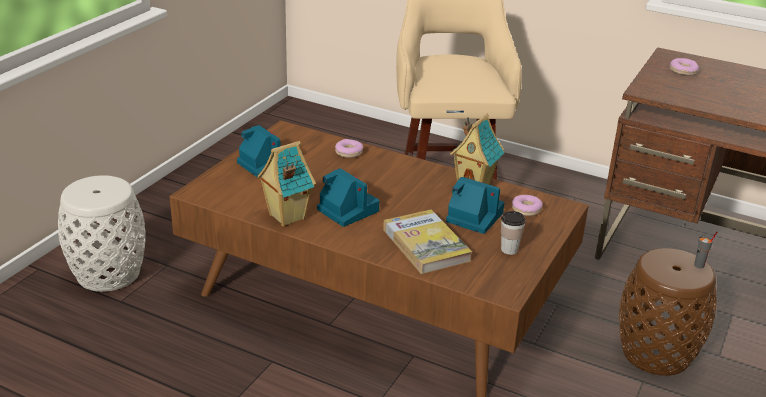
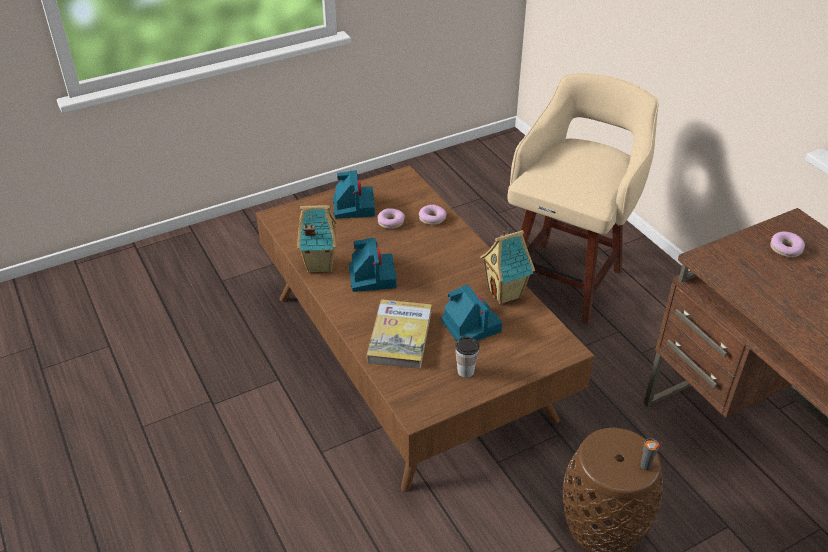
camera: 35 degrees right, 10 degrees up
(108, 274) = (233, 254): white stool -> none
(526, 209) = (527, 337): donut -> donut (391, 222)

